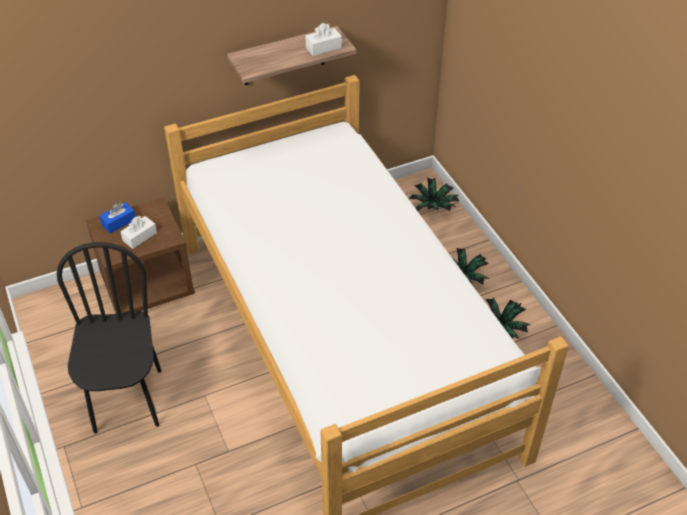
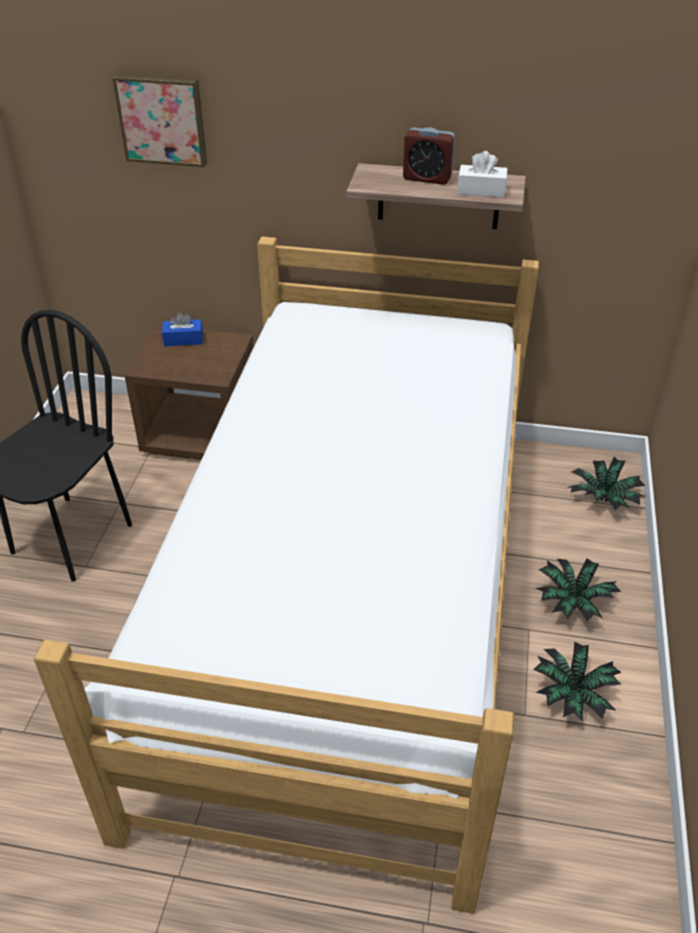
camera: 35 degrees right, 5 degrees down
(76, 71) = (162, 119): none -> picture
(139, 237) = (188, 361): white tissue box -> none
(282, 50) = (427, 178): none -> alarm clock

